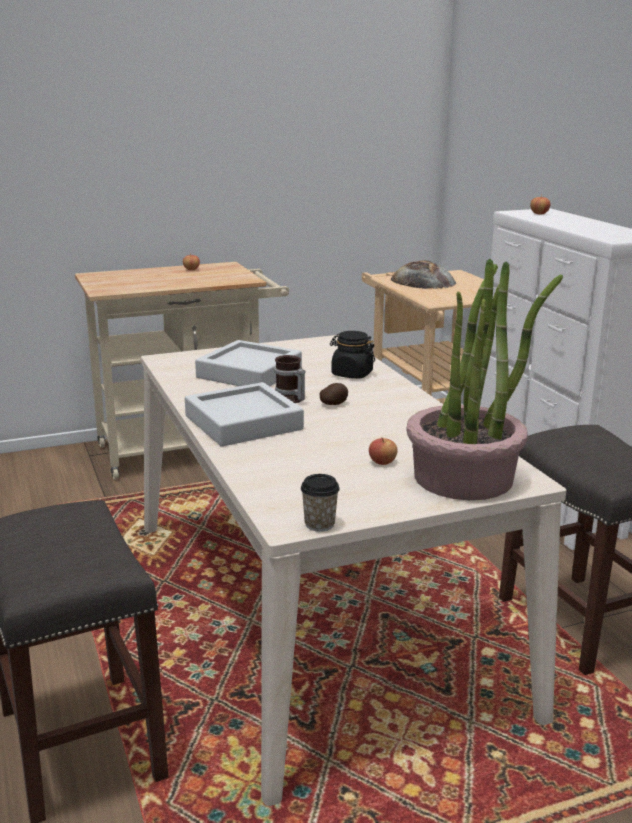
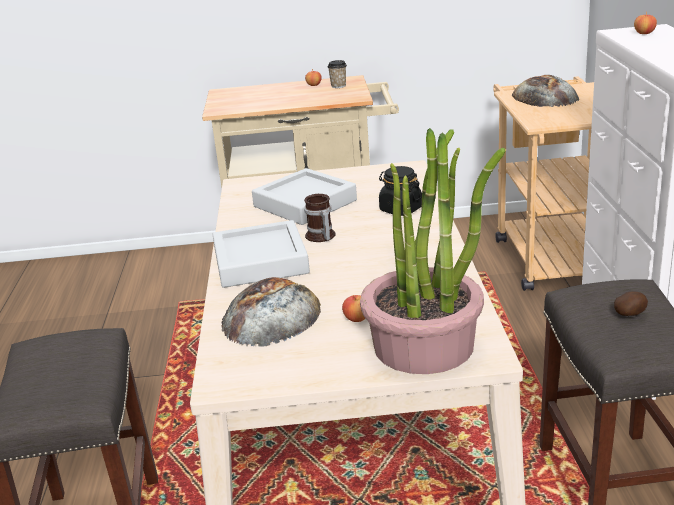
camera: 20 degrees right, 5 degrees up
(293, 466) = (271, 316): none -> bread
(319, 524) = (249, 386): cup -> cup (338, 86)
(334, 404) = (358, 245): potato -> potato (630, 314)

